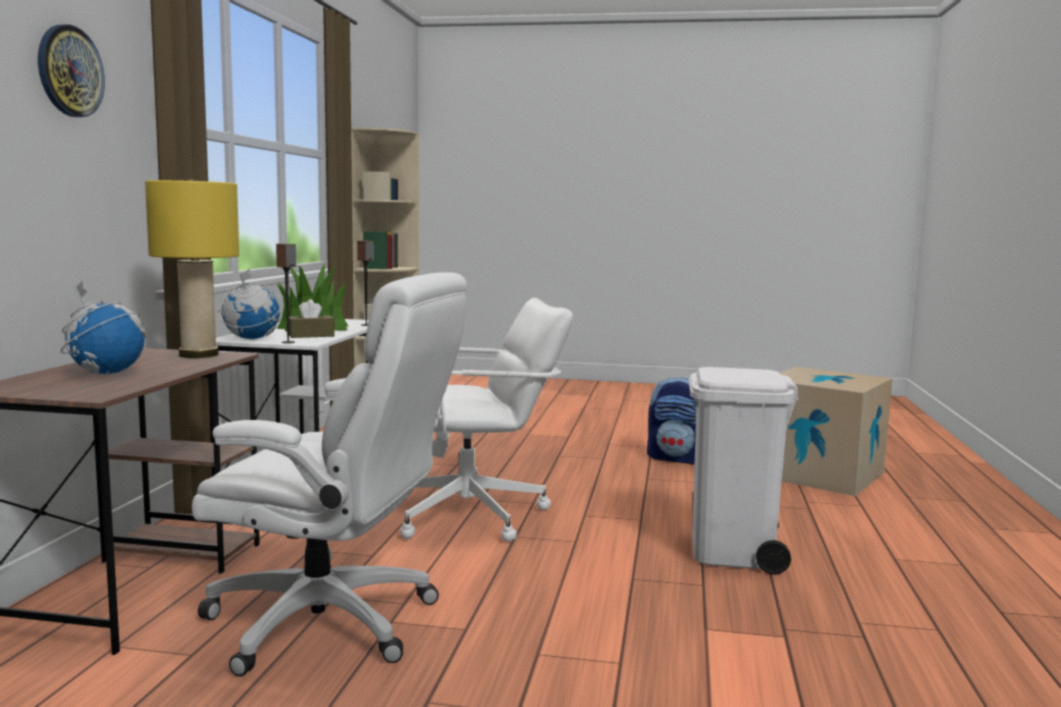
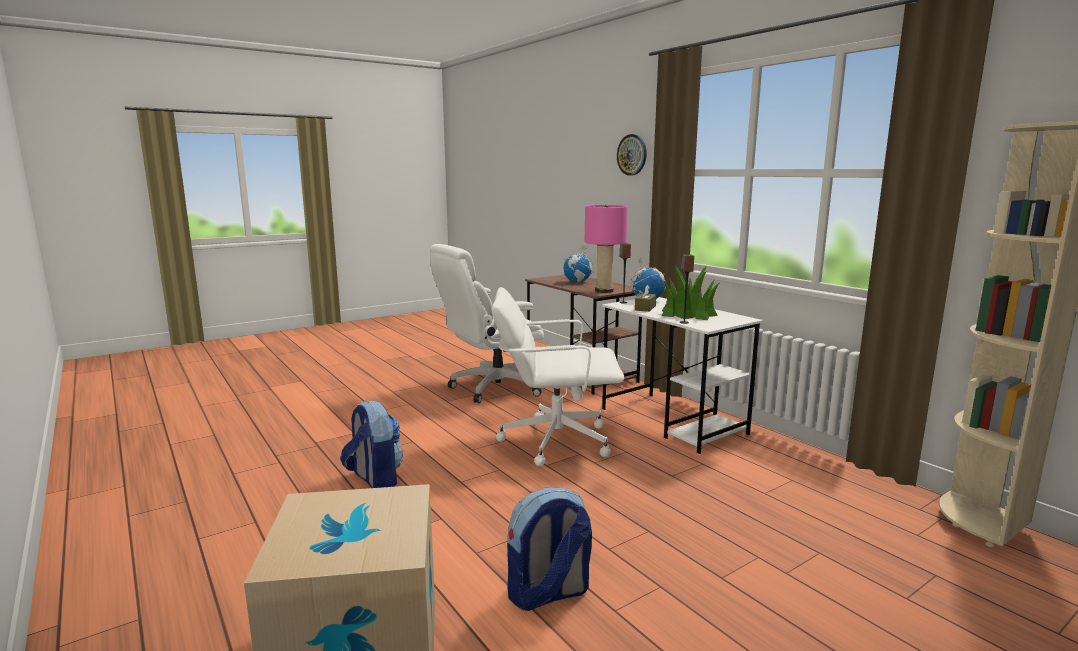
camera: 135 degrees right, 5 degrees up
(199, 355) = (604, 291): yellow table lamp -> pink table lamp
(469, 516) = (554, 440): white office chair -> white office chair turned 60 degrees clockwise
(732, 552) = (374, 479): white trash can -> backpack

